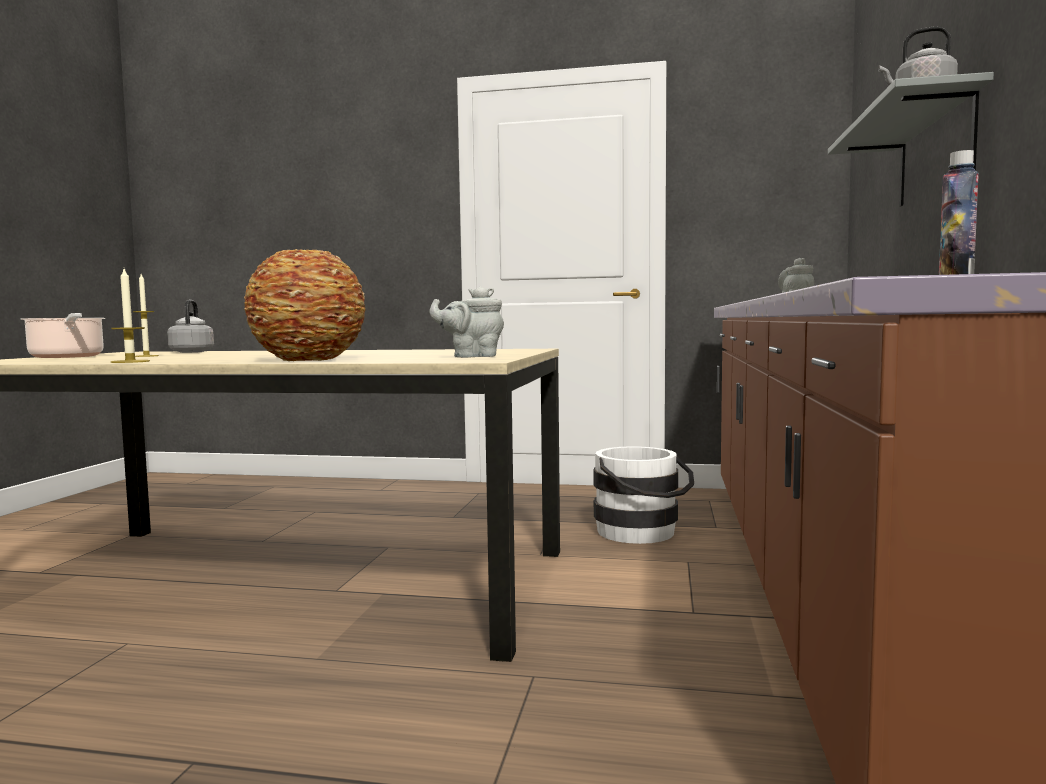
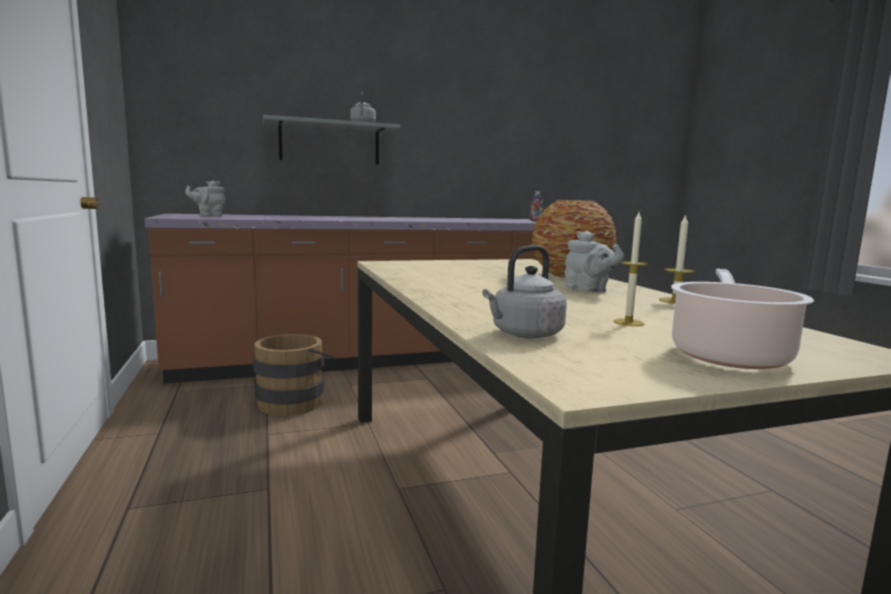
camera: 120 degrees left, 5 degrees up
(471, 356) = (493, 263): grey teapot -> grey teapot (588, 290)
(641, 534) = (294, 401): white bucket -> brown bucket

